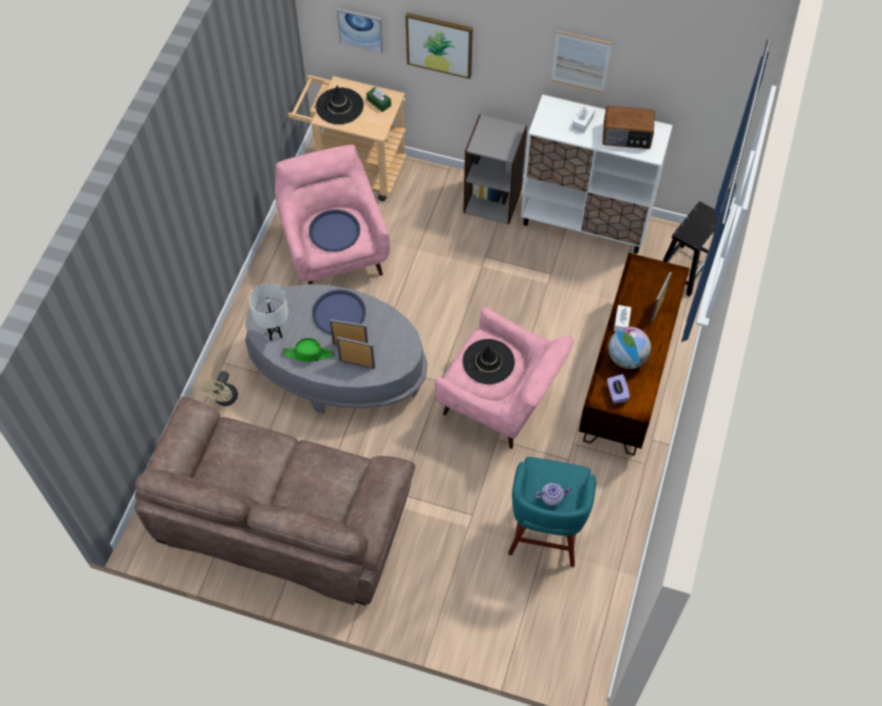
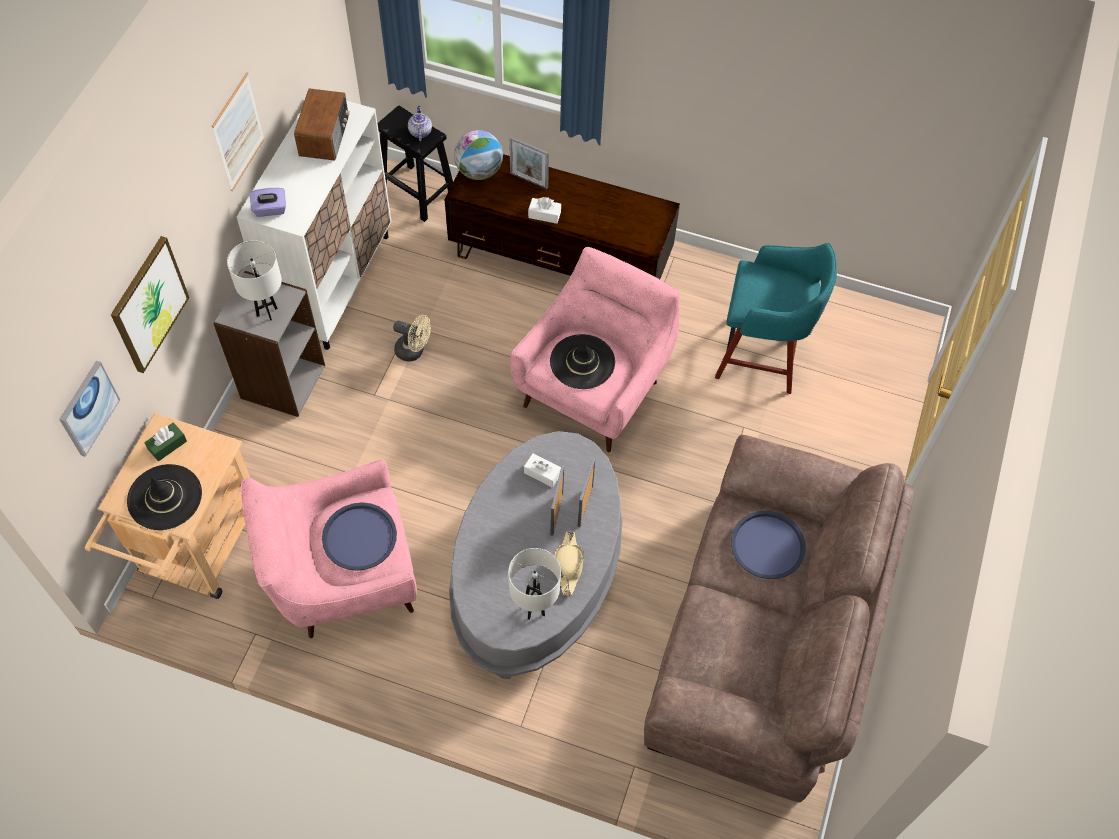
camera: 90 degrees left, 0 degrees up
(224, 399) = (581, 721): beige fan -> beige fan (414, 351)
(309, 354) = (568, 565): green hat -> beige hat
(339, 313) = (504, 528): blue tray -> blue tray (767, 545)
(491, 142) = (267, 312): none -> white table lamp
(552, 497) = (784, 293): teapot -> teapot (420, 132)
(583, 122) = (294, 177): white tissue box -> white tissue box (542, 473)
(616, 393) = (642, 228): purple tissue box -> purple tissue box (270, 209)
(626, 358) = (595, 215): globe -> globe (479, 171)

